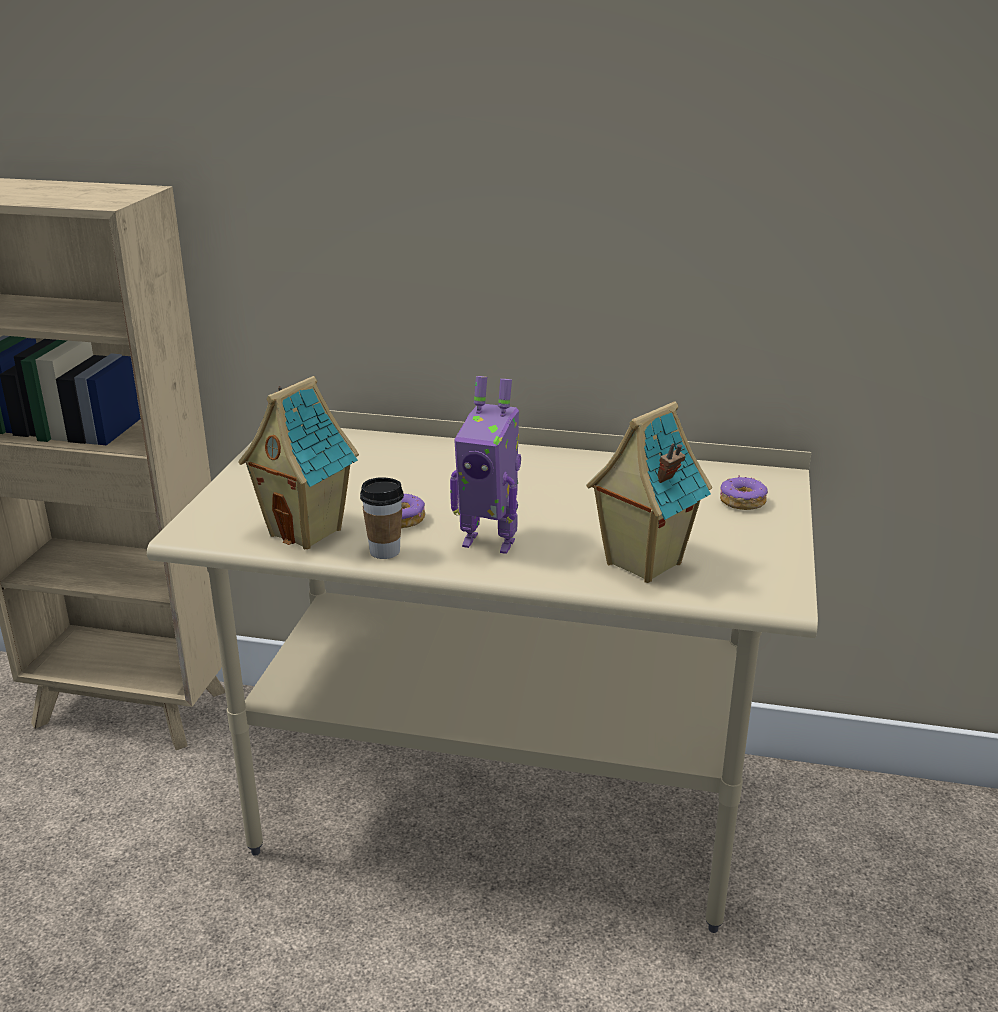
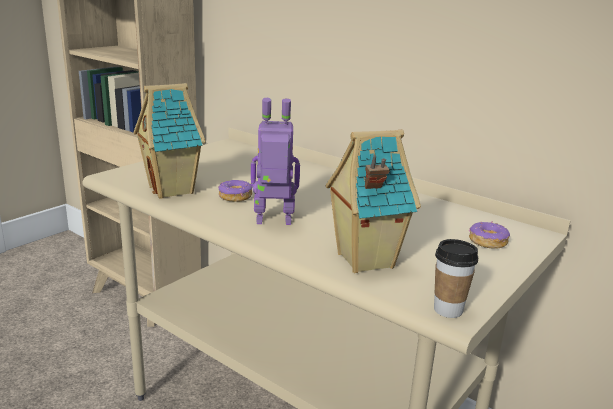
camera: 25 degrees right, 5 degrees down
(384, 551) = (202, 210): cup -> cup (448, 310)
(489, 541) = (274, 221): toy robot -> toy robot turned 135 degrees clockwise

